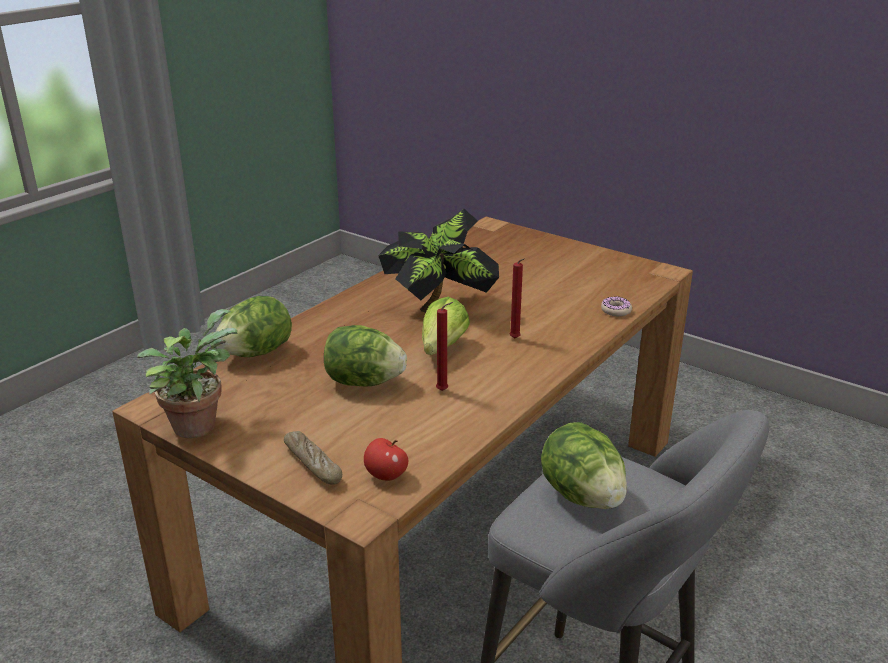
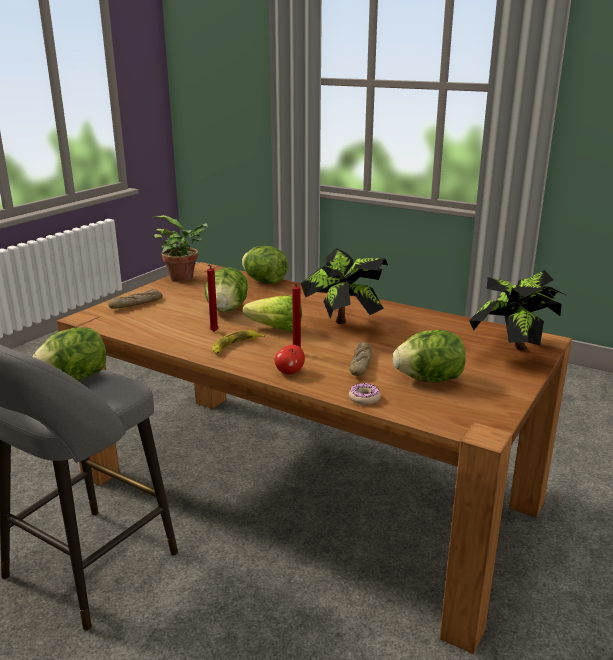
camera: 85 degrees right, 5 degrees down
(386, 475) = (118, 321): apple -> apple (289, 372)
(491, 375) = (235, 346): none -> banana
(514, 240) = (514, 352): none -> potted plant
(542, 307) = (360, 364): none -> bread
(574, 280) = (429, 379): none -> lettuce

